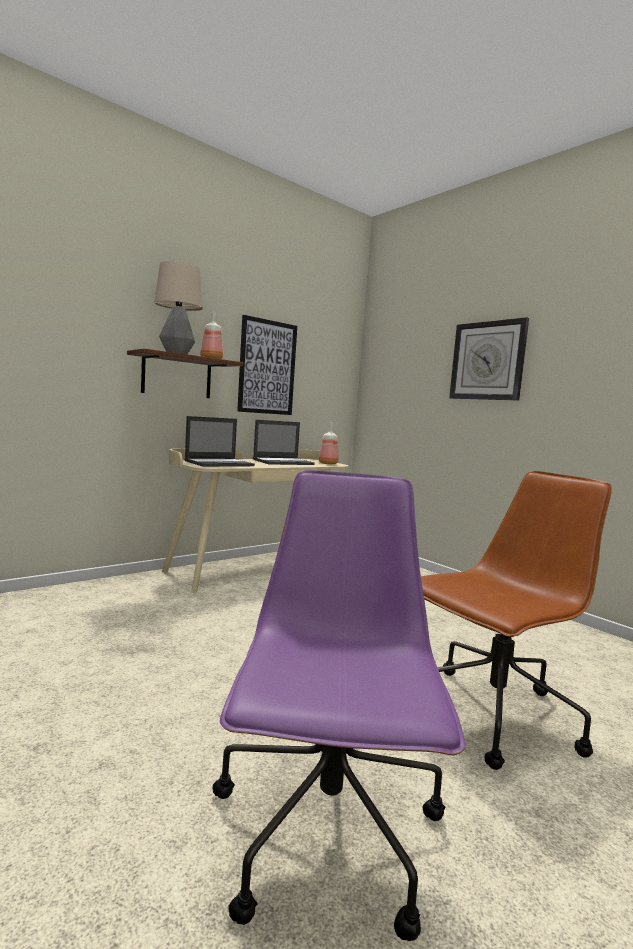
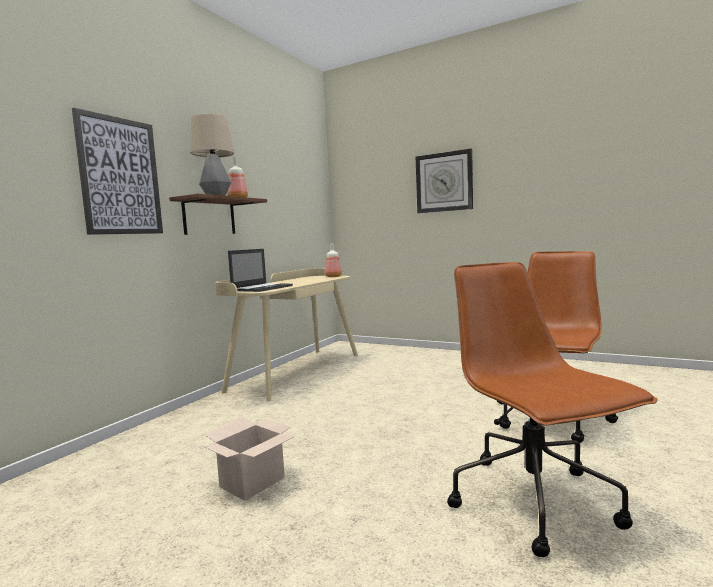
camera: 20 degrees left, 0 degrees up
(64, 681) = (252, 483): none -> cardboard box
(267, 367) = (271, 202): picture -> picture (120, 176)
(283, 462) = (301, 280): laptop -> none
(327, 835) = (535, 503): purple office chair -> brown office chair

